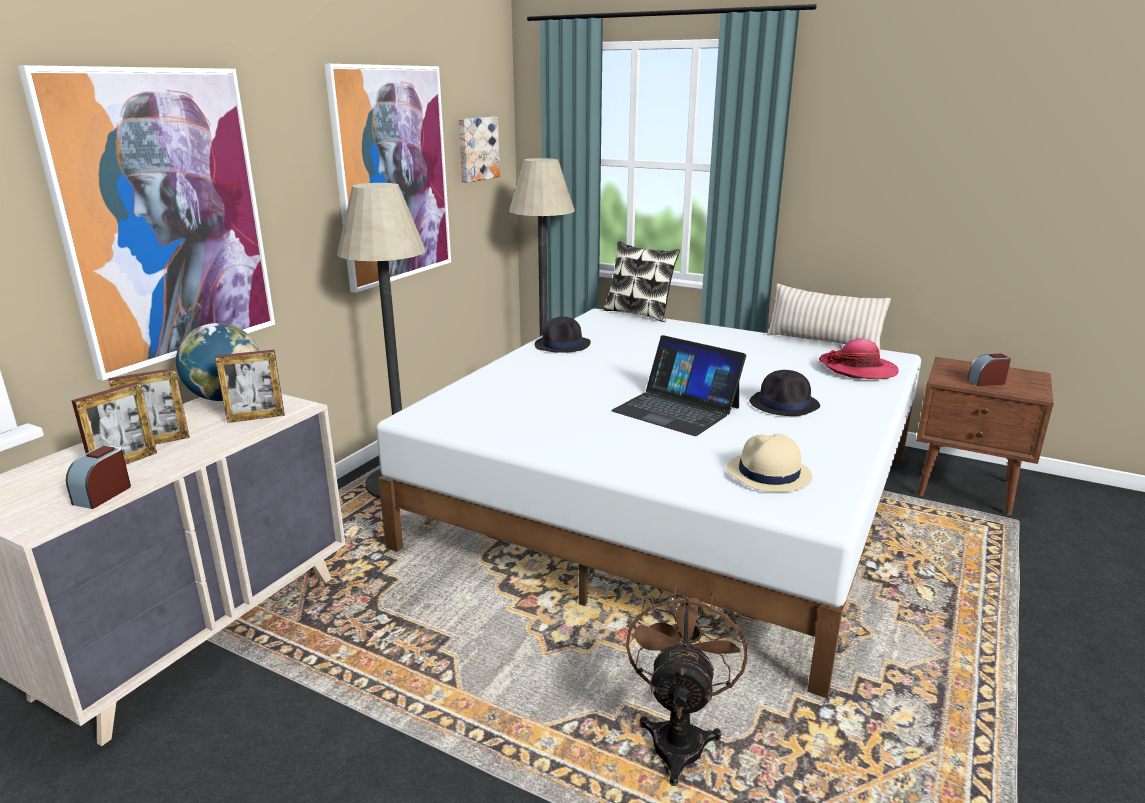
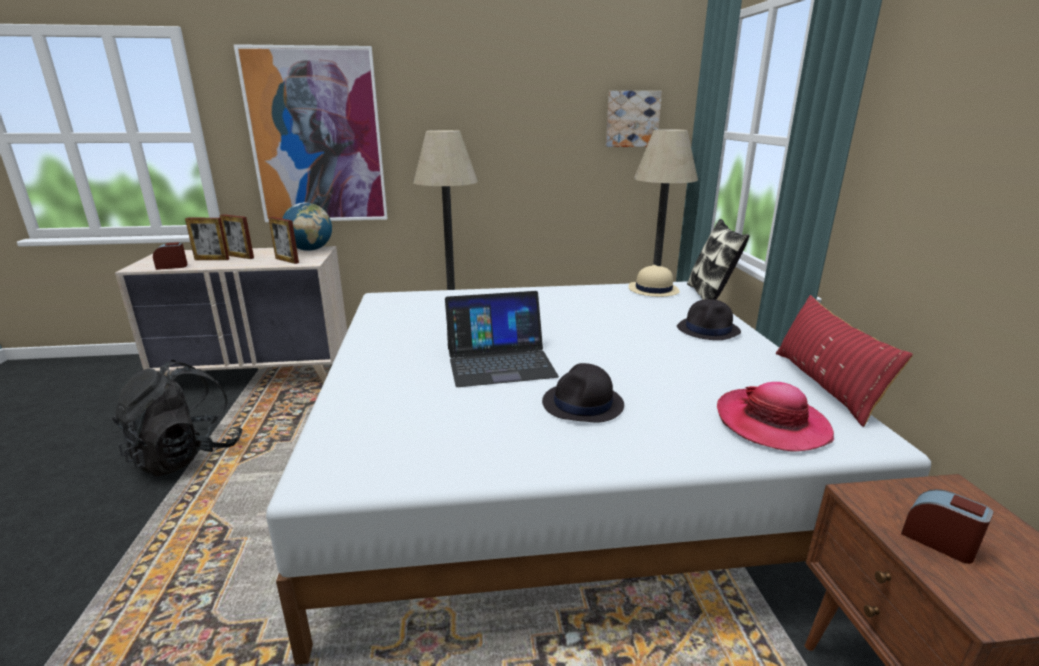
camera: 55 degrees right, 0 degrees up
(375, 735) = (186, 455): none -> black backpack
(393, 175) = (519, 132): picture -> none
(563, 345) = (579, 294): black hat -> black hat (708, 330)
(676, 409) = (500, 362): laptop -> laptop turned 105 degrees counterclockwise
(679, 736) = (215, 581): brown fan -> none
(768, 474) = (393, 432): beige hat -> beige hat (653, 290)
(823, 341) = (825, 385): beige pillow -> red pillow

